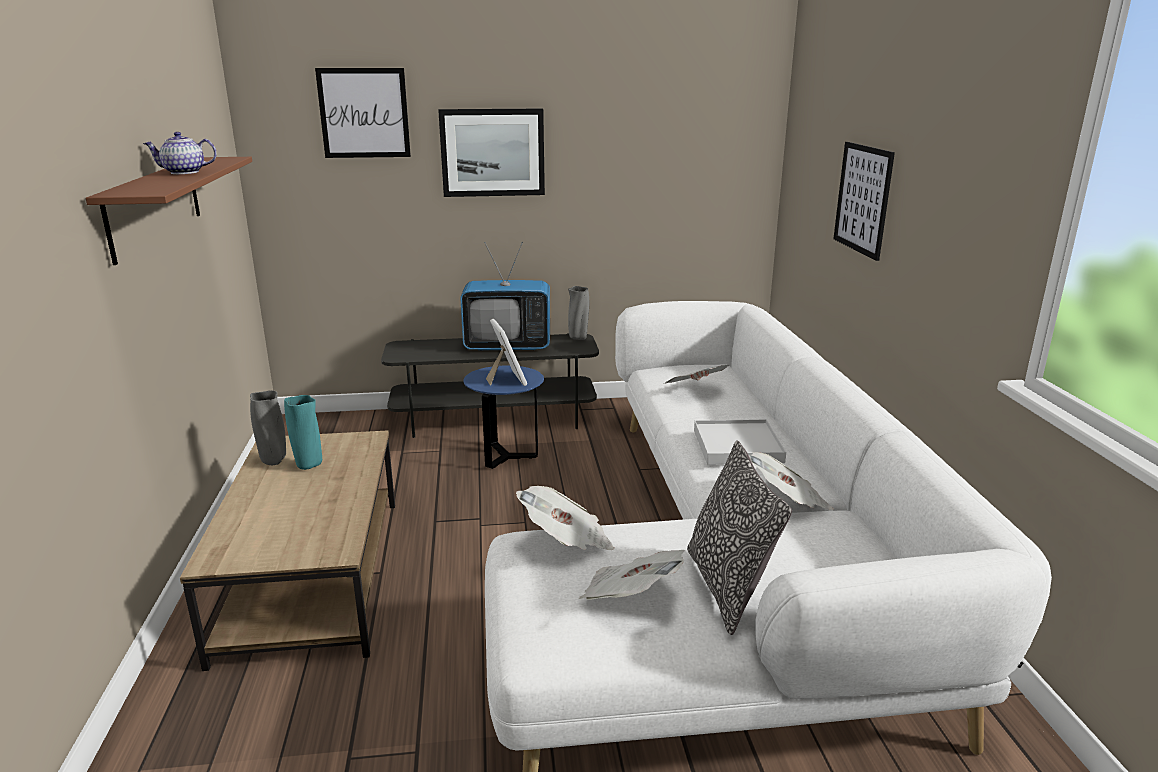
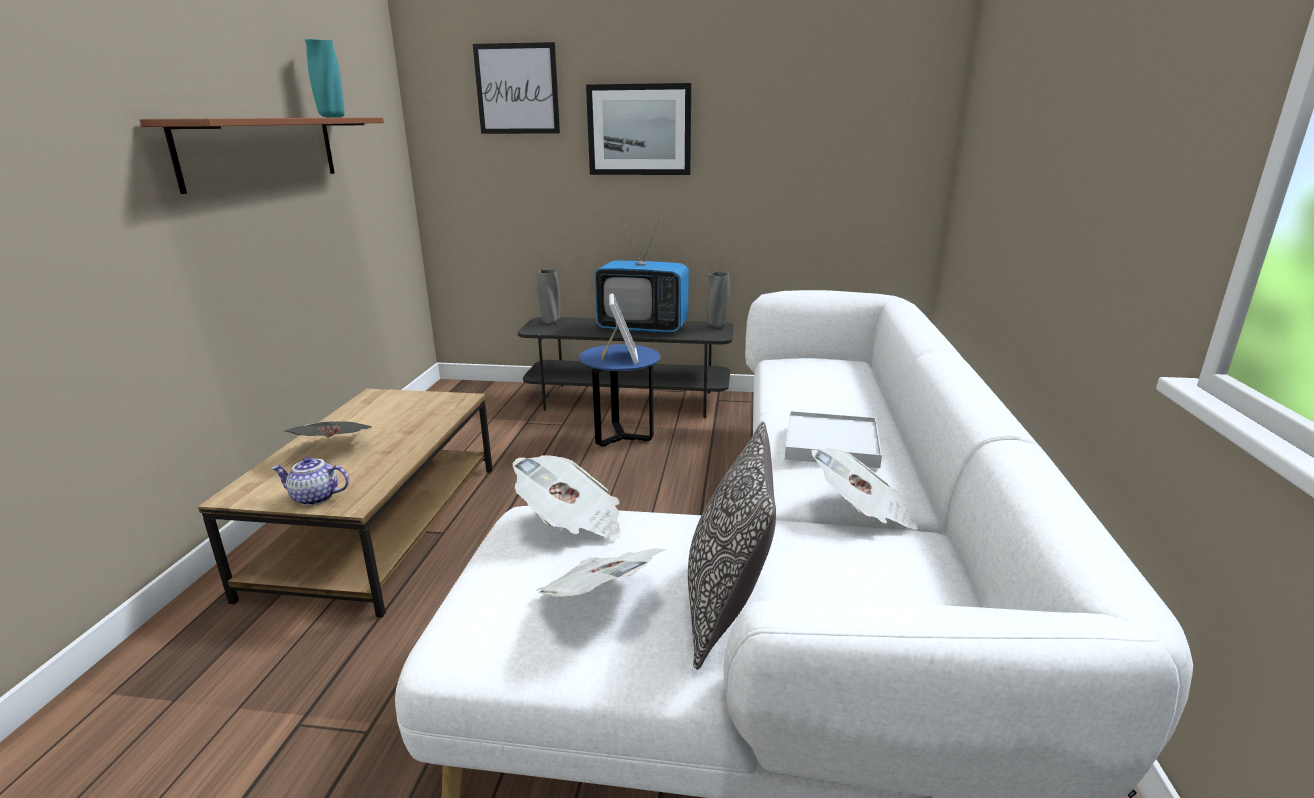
camera: 15 degrees right, 0 degrees up
(183, 172) = (284, 117): teapot -> teapot (314, 498)
(274, 461) = (363, 410): grey vase -> grey vase (551, 322)
(308, 465) = (389, 418): turquoise vase -> turquoise vase (331, 117)
(694, 390) = (812, 383): newspaper -> newspaper (334, 449)
(862, 199) = (1027, 165): picture -> none

